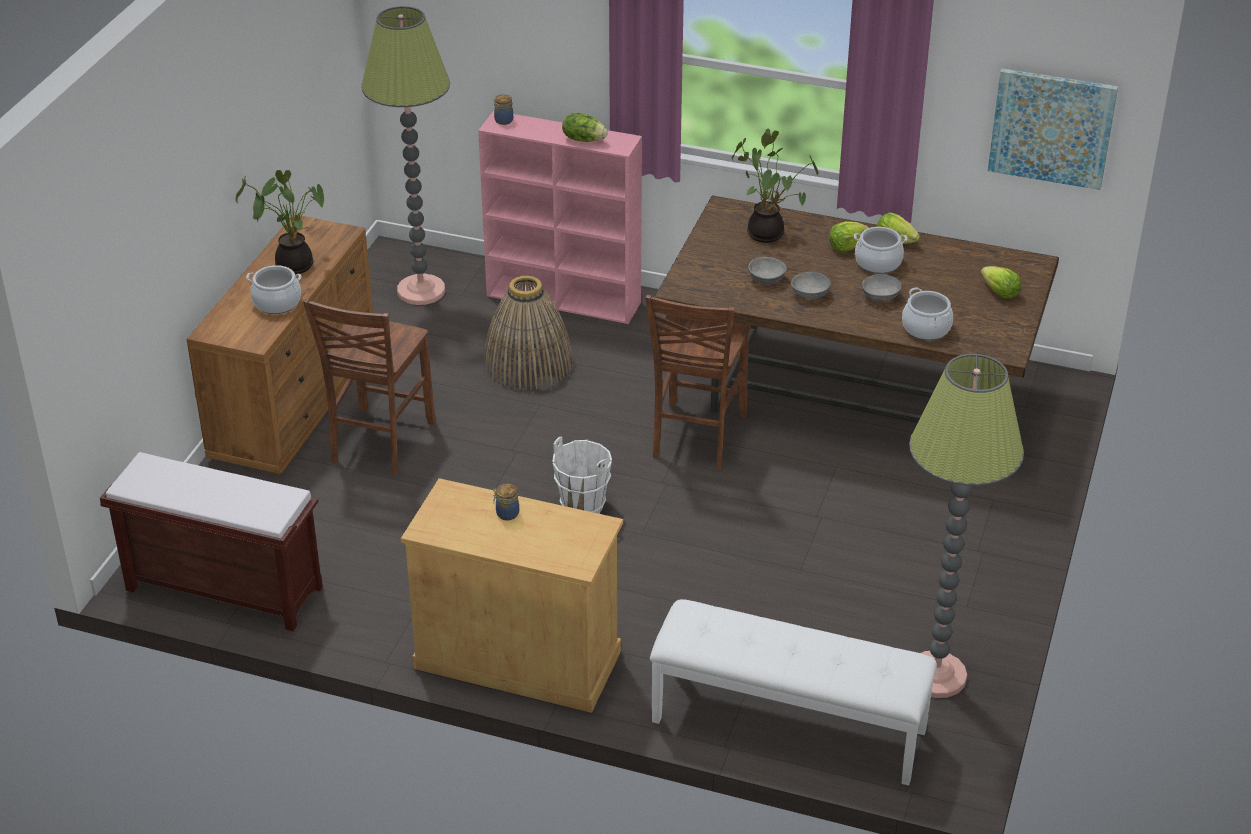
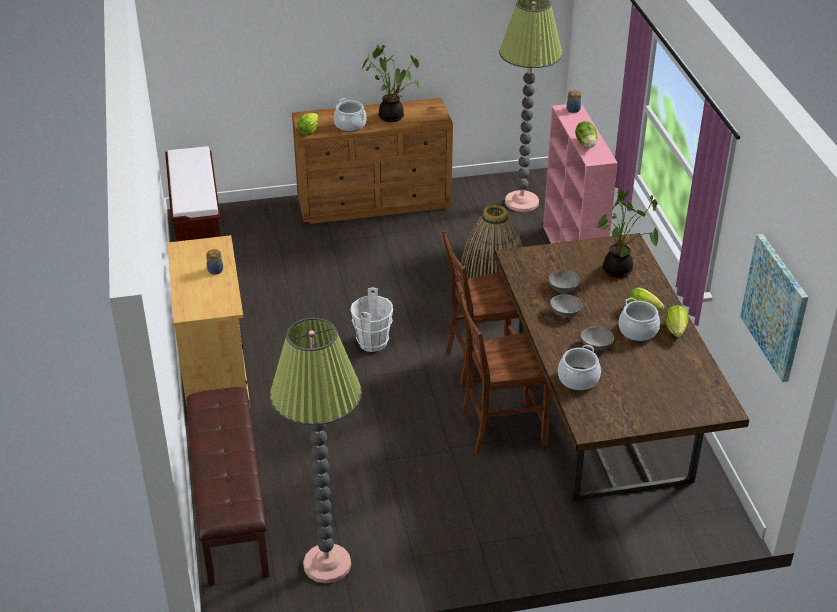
camera: 60 degrees right, 0 degrees up
(379, 443) = (364, 245): brown chair -> brown chair (501, 429)
(787, 726) = (229, 507): white bench -> brown bench
(999, 292) = (663, 402): lettuce -> lettuce (308, 131)

